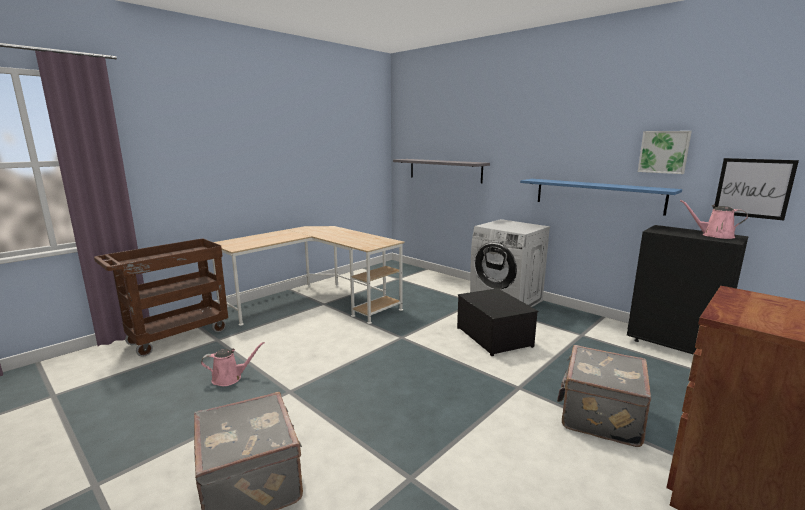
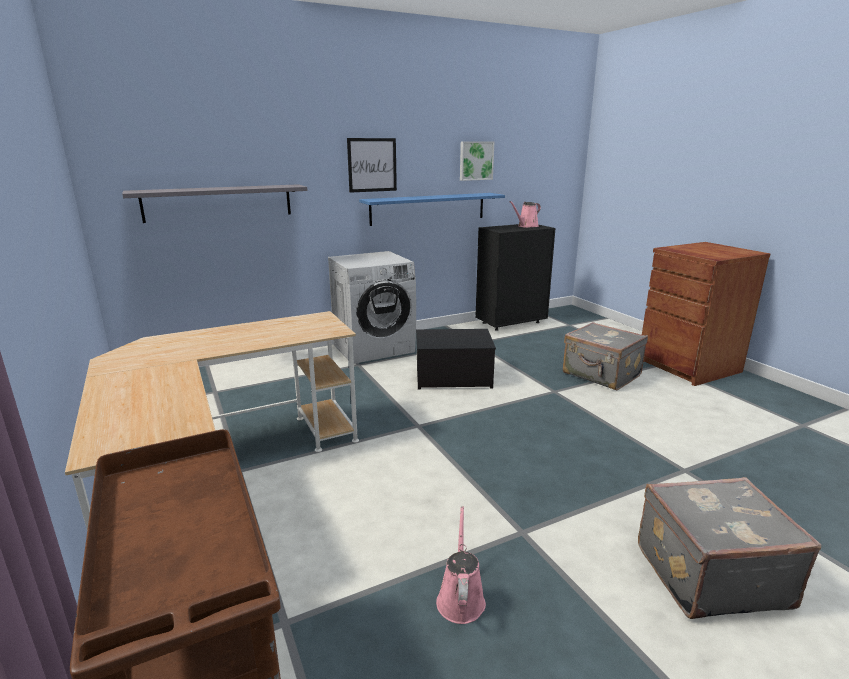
camera: 70 degrees left, 5 degrees up
(753, 188) = (528, 186): picture -> picture (372, 165)

